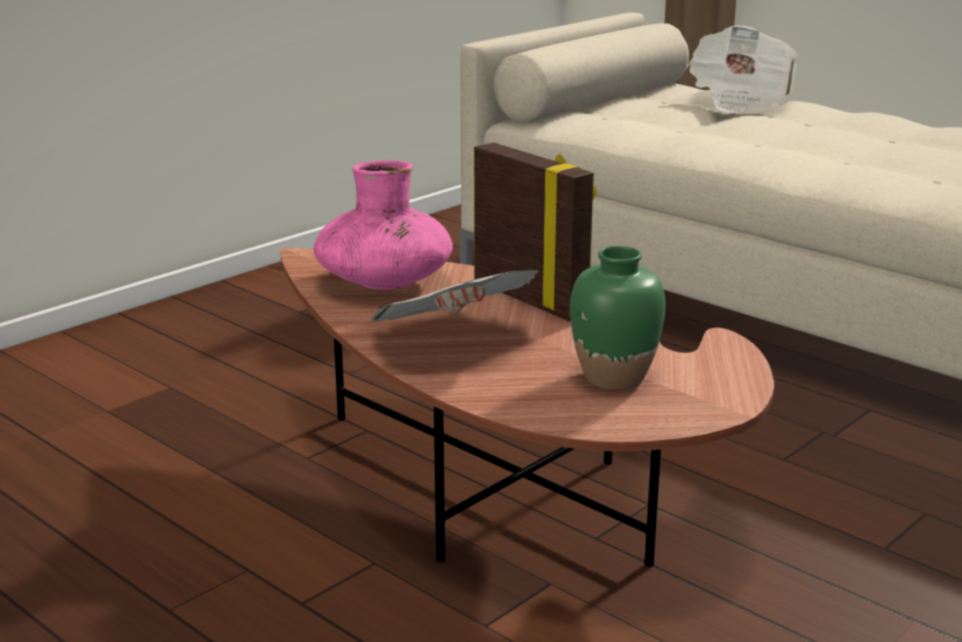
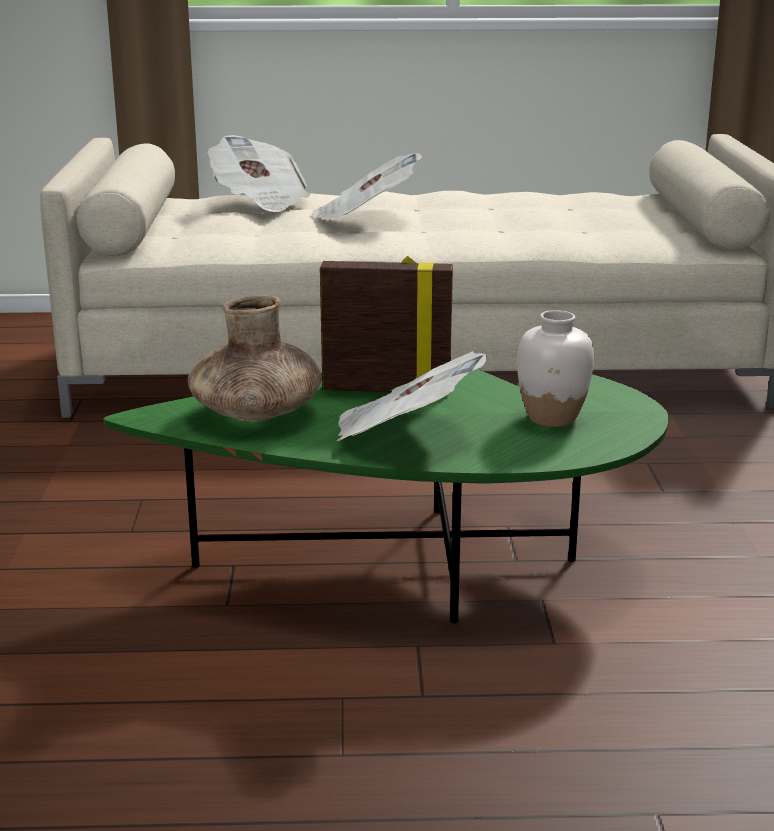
camera: 45 degrees left, 0 degrees up
(384, 282) = (256, 414): pink vase -> brown vase
(504, 497) = (417, 563): brown coffee table -> green coffee table
(613, 378) = (551, 418): green vase -> white vase
(803, 134) = (365, 217): none -> newspaper

